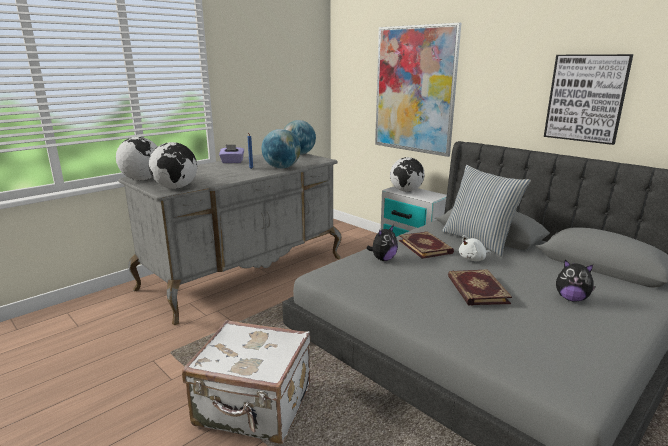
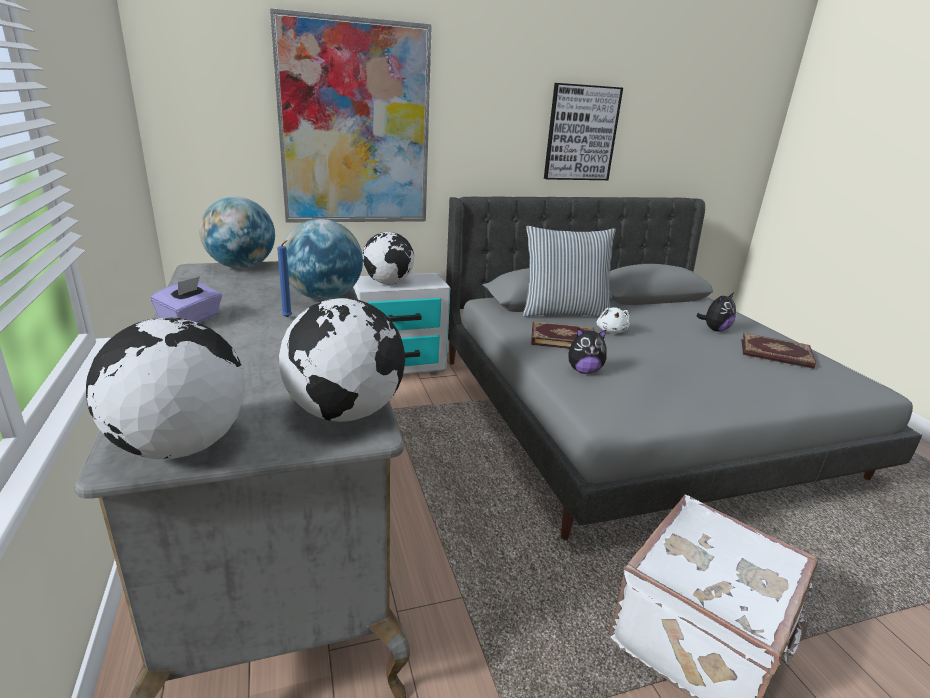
camera: 65 degrees left, 5 degrees up
(383, 259) = (584, 371): plush toy -> plush toy turned 105 degrees clockwise
(476, 290) = (689, 355): book -> book (775, 354)

